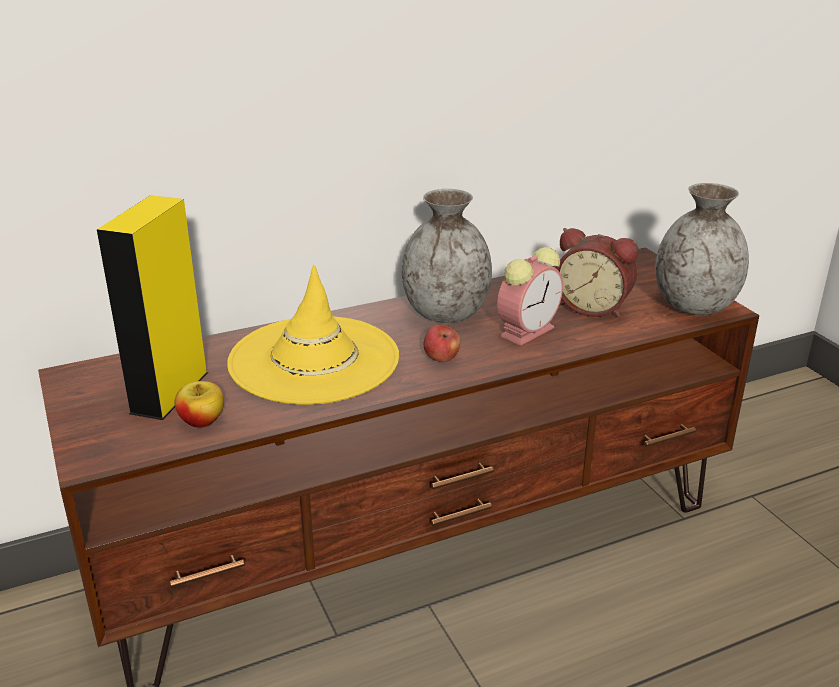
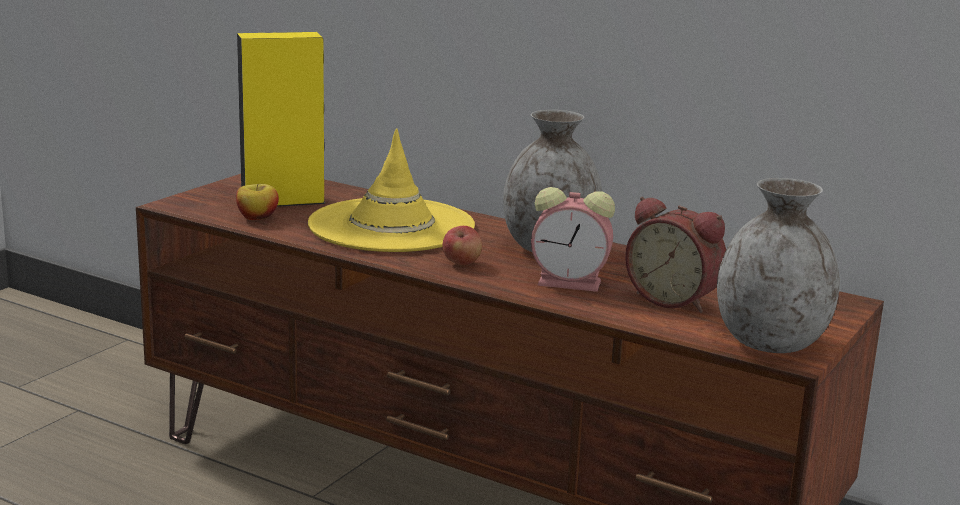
camera: 55 degrees right, 10 degrees down
(593, 307) = (674, 299): alarm clock -> alarm clock turned 45 degrees counterclockwise

